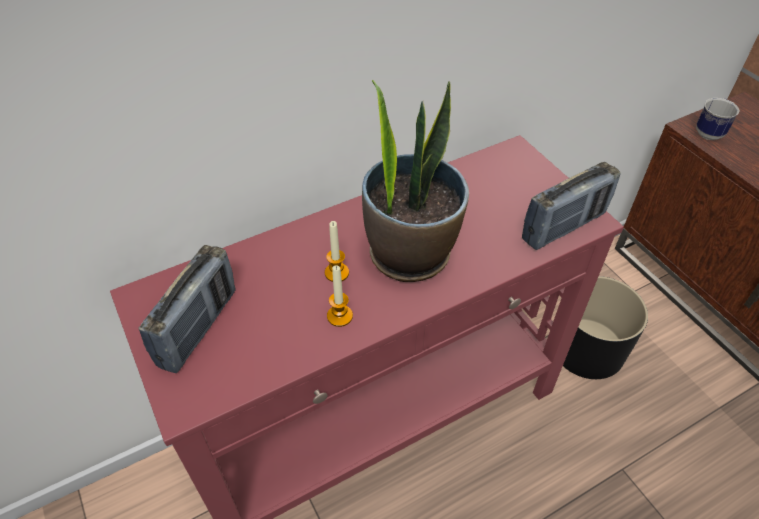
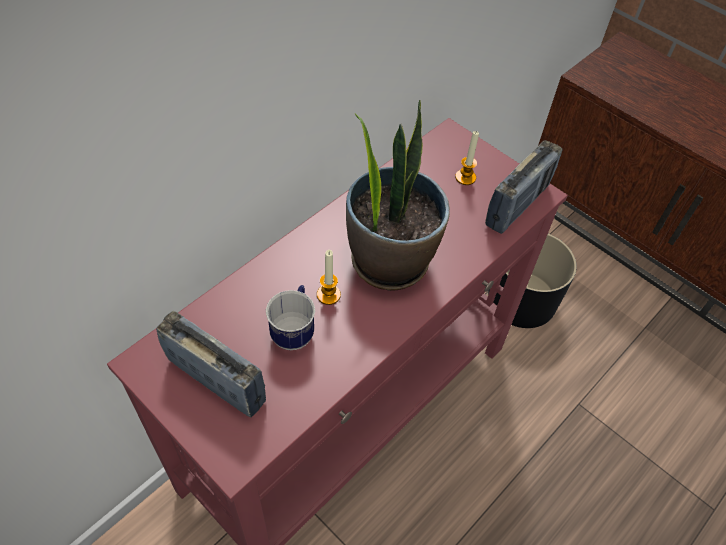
camera: 20 degrees left, 5 degrees up
(198, 328) = (216, 380): radio -> radio turned 60 degrees counterclockwise
(340, 316) = (347, 337): candle -> candle (465, 177)
(709, 132) = (601, 78): mug -> mug (294, 330)

